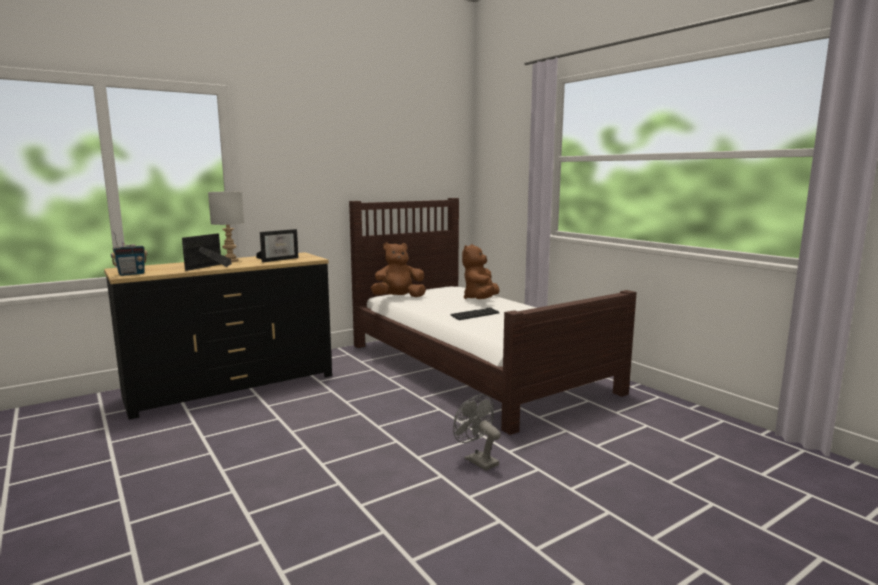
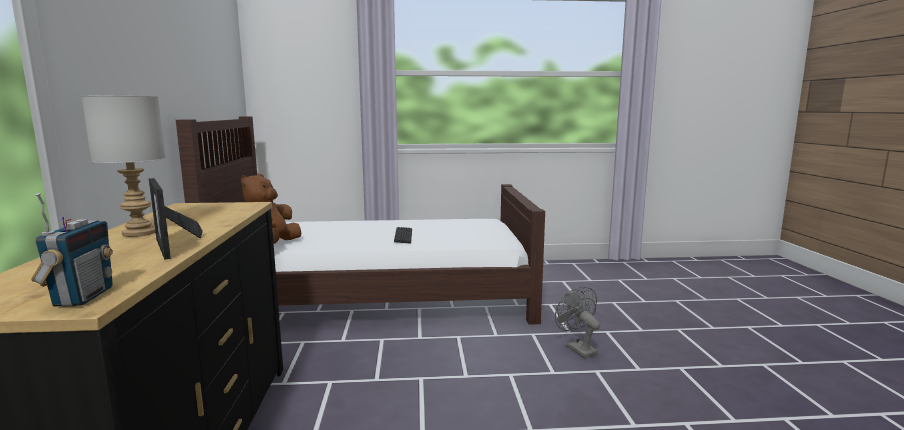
camera: 60 degrees left, 0 degrees up
(279, 259) = (209, 215): picture frame -> none
(477, 460) = (577, 348): grey fan -> grey fan turned 75 degrees clockwise
(480, 299) = (353, 225): brown plush toy -> none

